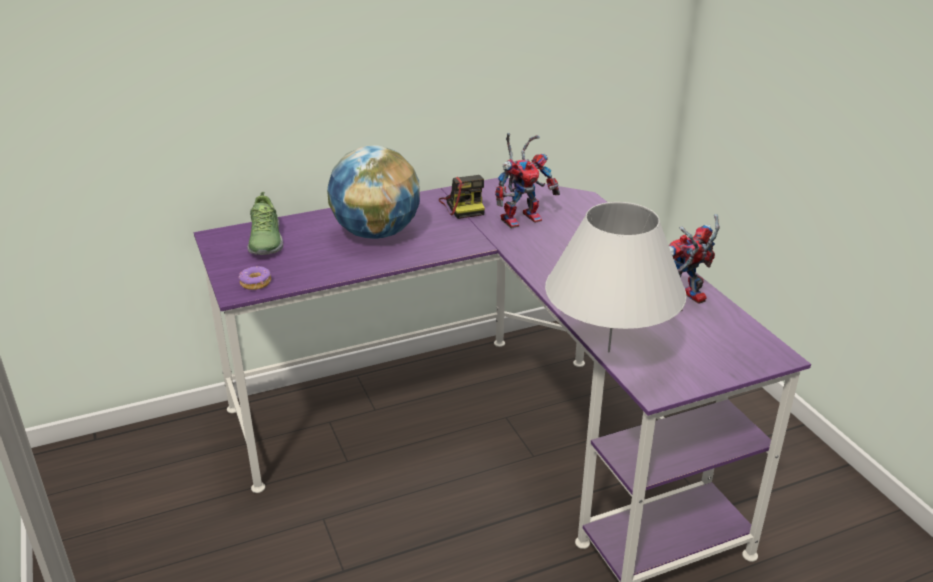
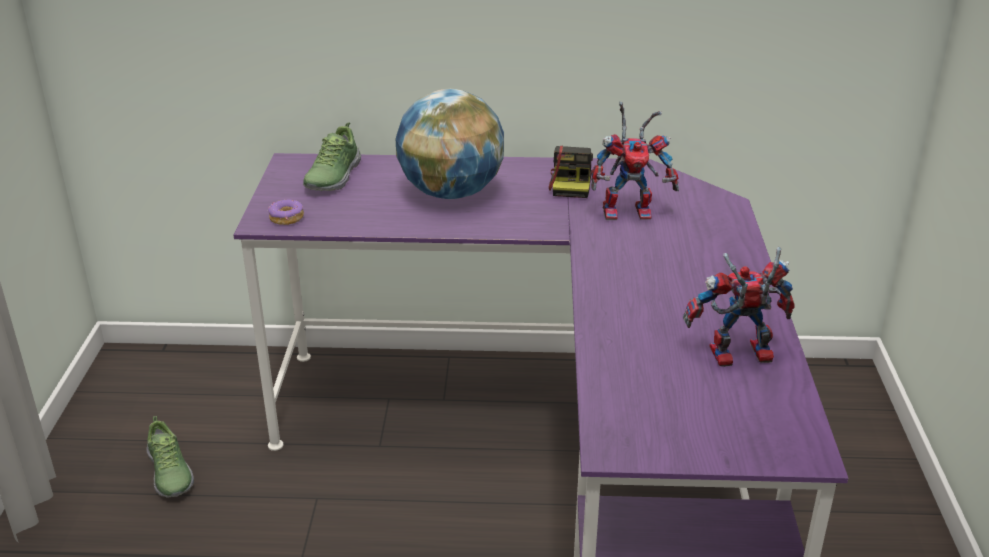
camera: 25 degrees right, 0 degrees up
(177, 541) = (169, 473): none -> shoe
(608, 351) = (595, 389): white table lamp -> none

